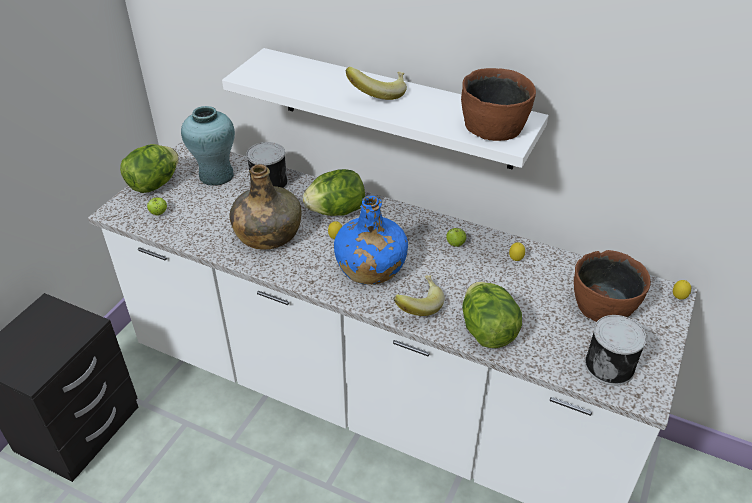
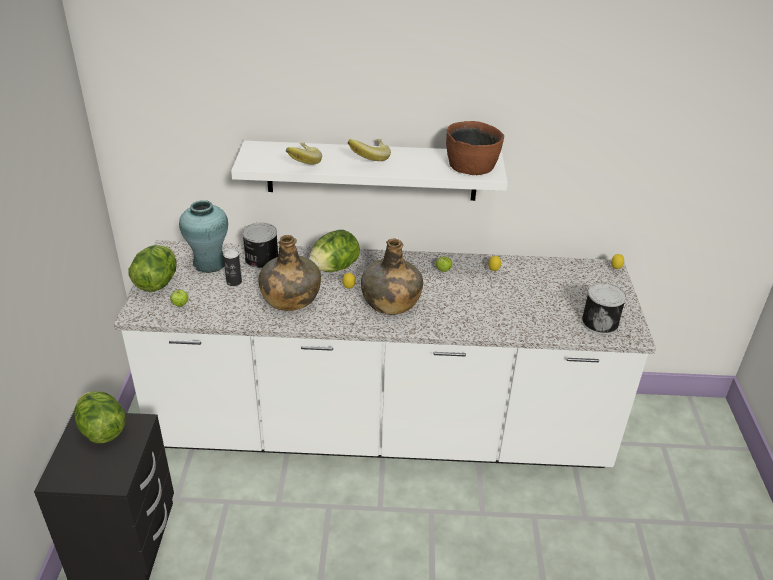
camera: 25 degrees left, 5 degrees down
(225, 201) = (234, 282): none -> can
(370, 267) = (390, 302): blue bottle -> green bottle
(417, 305) = (444, 319): banana -> banana (301, 163)
(487, 331) = (506, 323): lettuce -> lettuce (102, 431)
(604, 306) = (572, 286): brown bowl -> none

